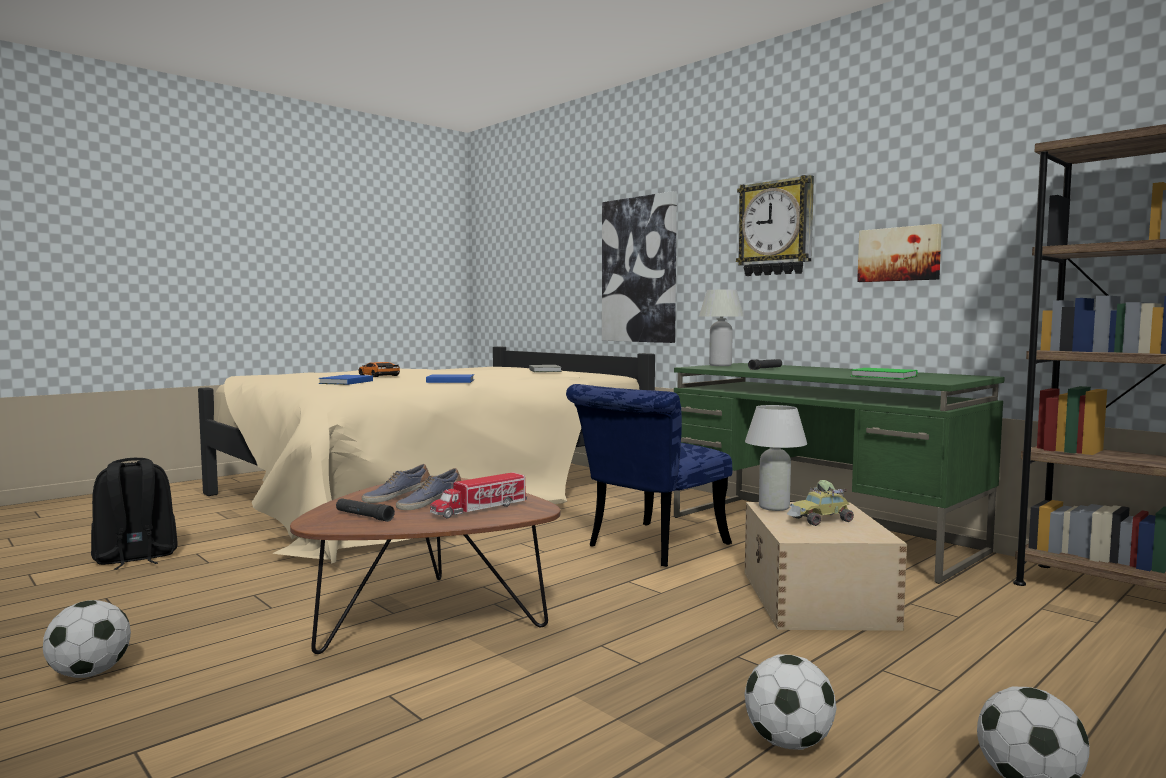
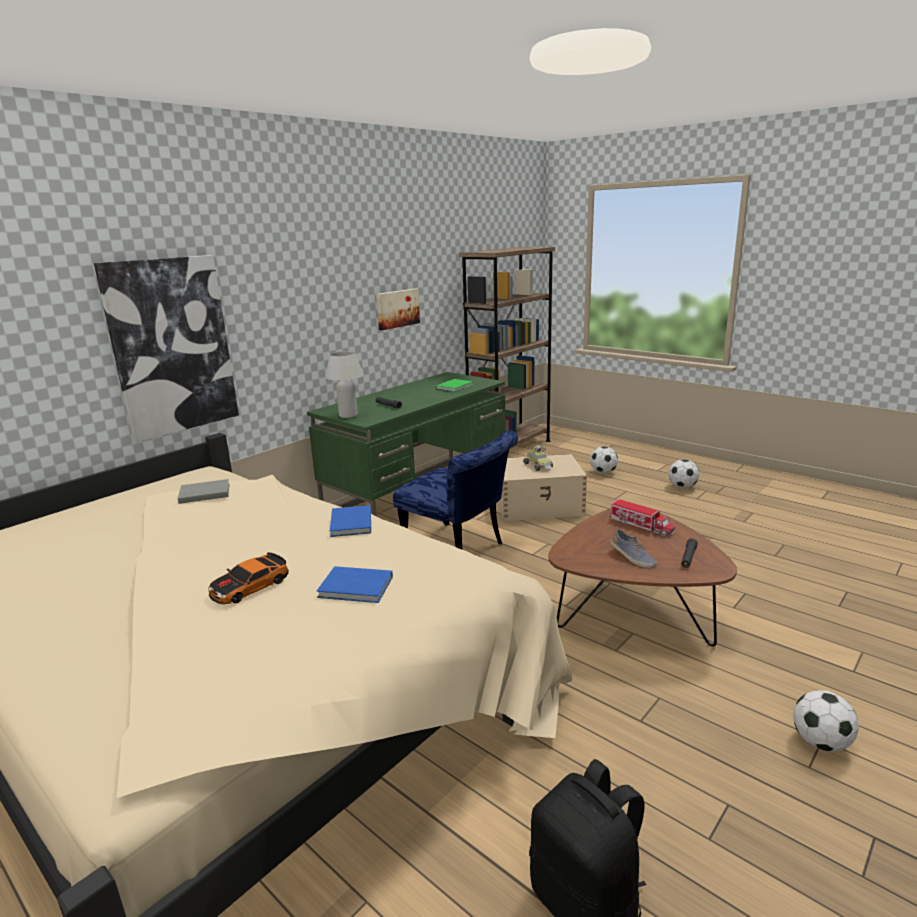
camera: 95 degrees left, 15 degrees up
(429, 503) = (640, 543): shoe -> none
(774, 507) = (516, 474): white table lamp -> none
(776, 228) = (318, 293): wall clock -> none
(788, 743) = (690, 517): football -> football (603, 472)

